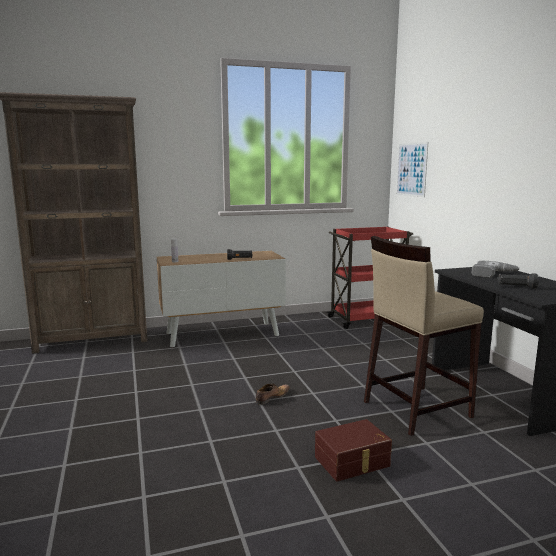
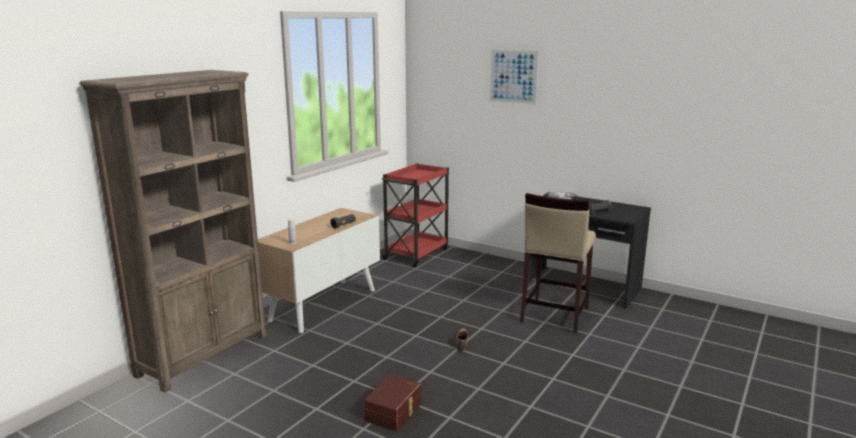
camera: 40 degrees left, 5 degrees up
(353, 462) = (574, 362): brown storage box -> brown storage box (395, 412)
(411, 169) = (438, 110): picture -> picture (513, 76)

